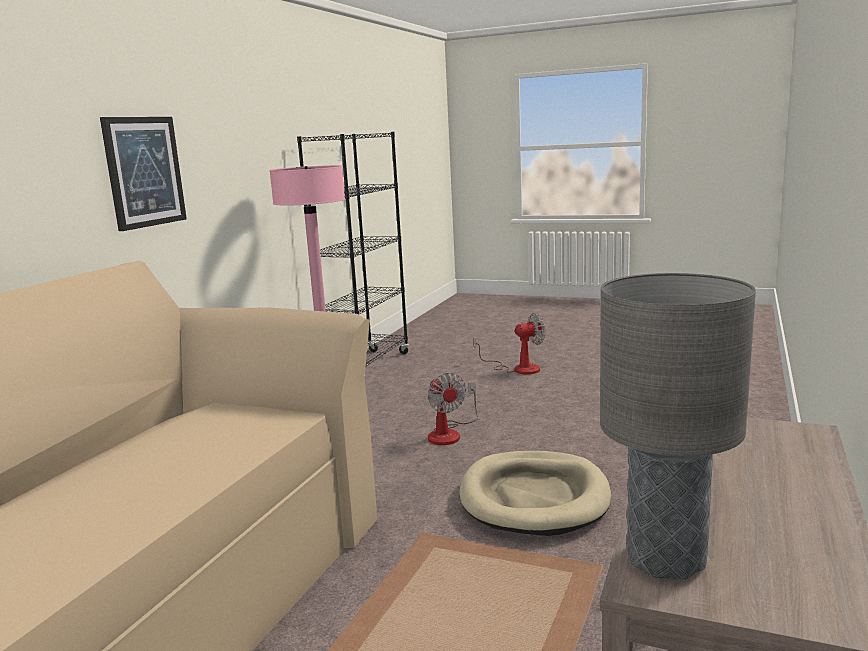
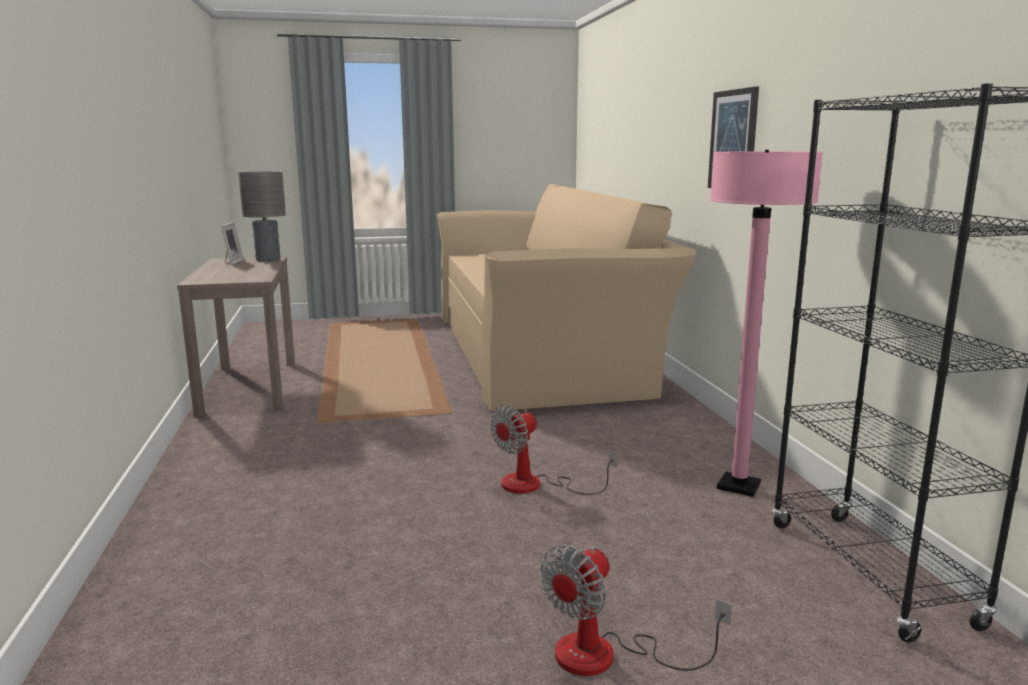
camera: 145 degrees right, 0 degrees up
(449, 433) = (536, 485): fan -> fan turned 75 degrees counterclockwise
(534, 498) = (389, 448): beige dog bed -> none
(786, 563) = (231, 262): none -> picture frame

